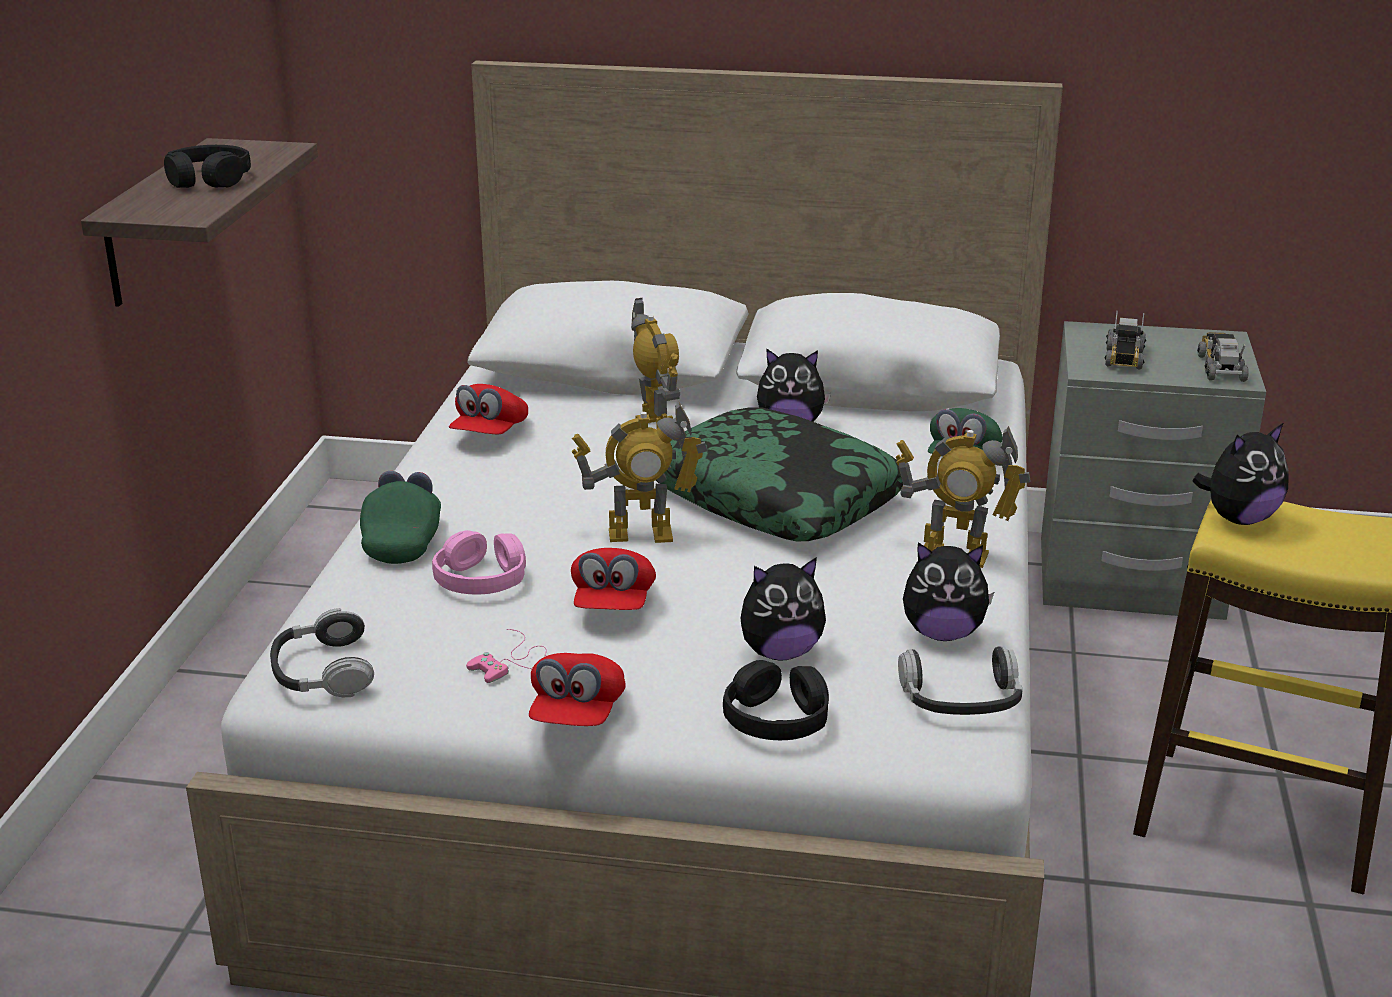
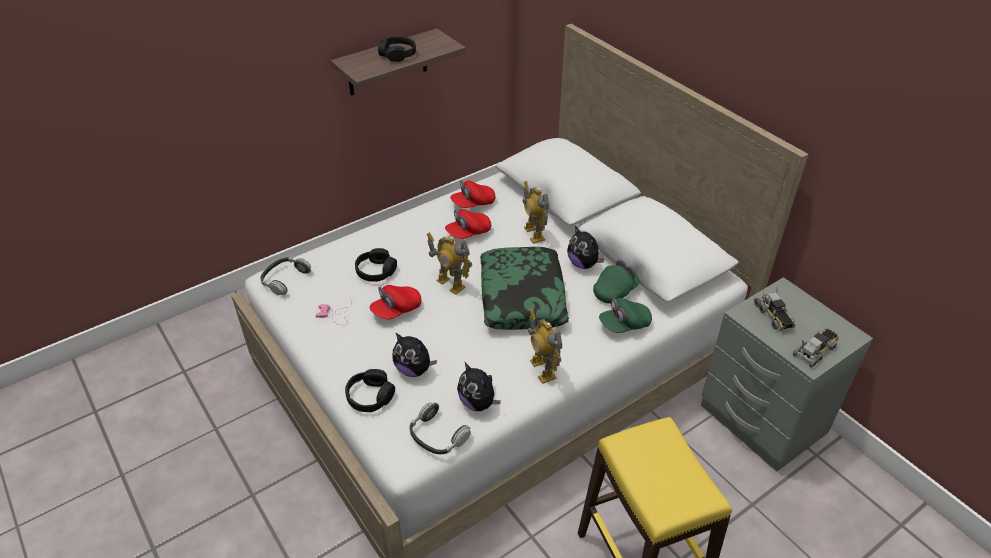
camera: 45 degrees right, 15 degrees up
(403, 540) = (378, 238): green cap -> green cap (616, 290)
(481, 579) = (376, 271): pink headphones -> black headphones
(577, 714) = (321, 348): red cap -> red cap (468, 233)
(656, 426) = (534, 234): toy robot -> toy robot turned 135 degrees clockwise
(1124, 357) = (774, 316): toy truck -> toy truck turned 75 degrees counterclockwise
(1239, 518) = (641, 440): plush toy -> none

